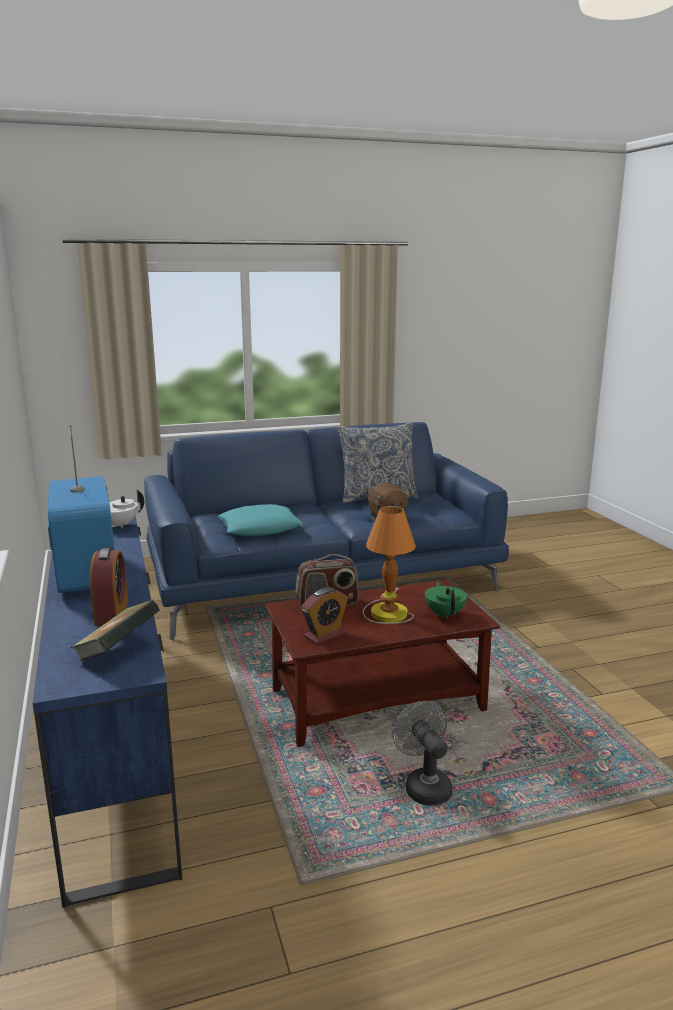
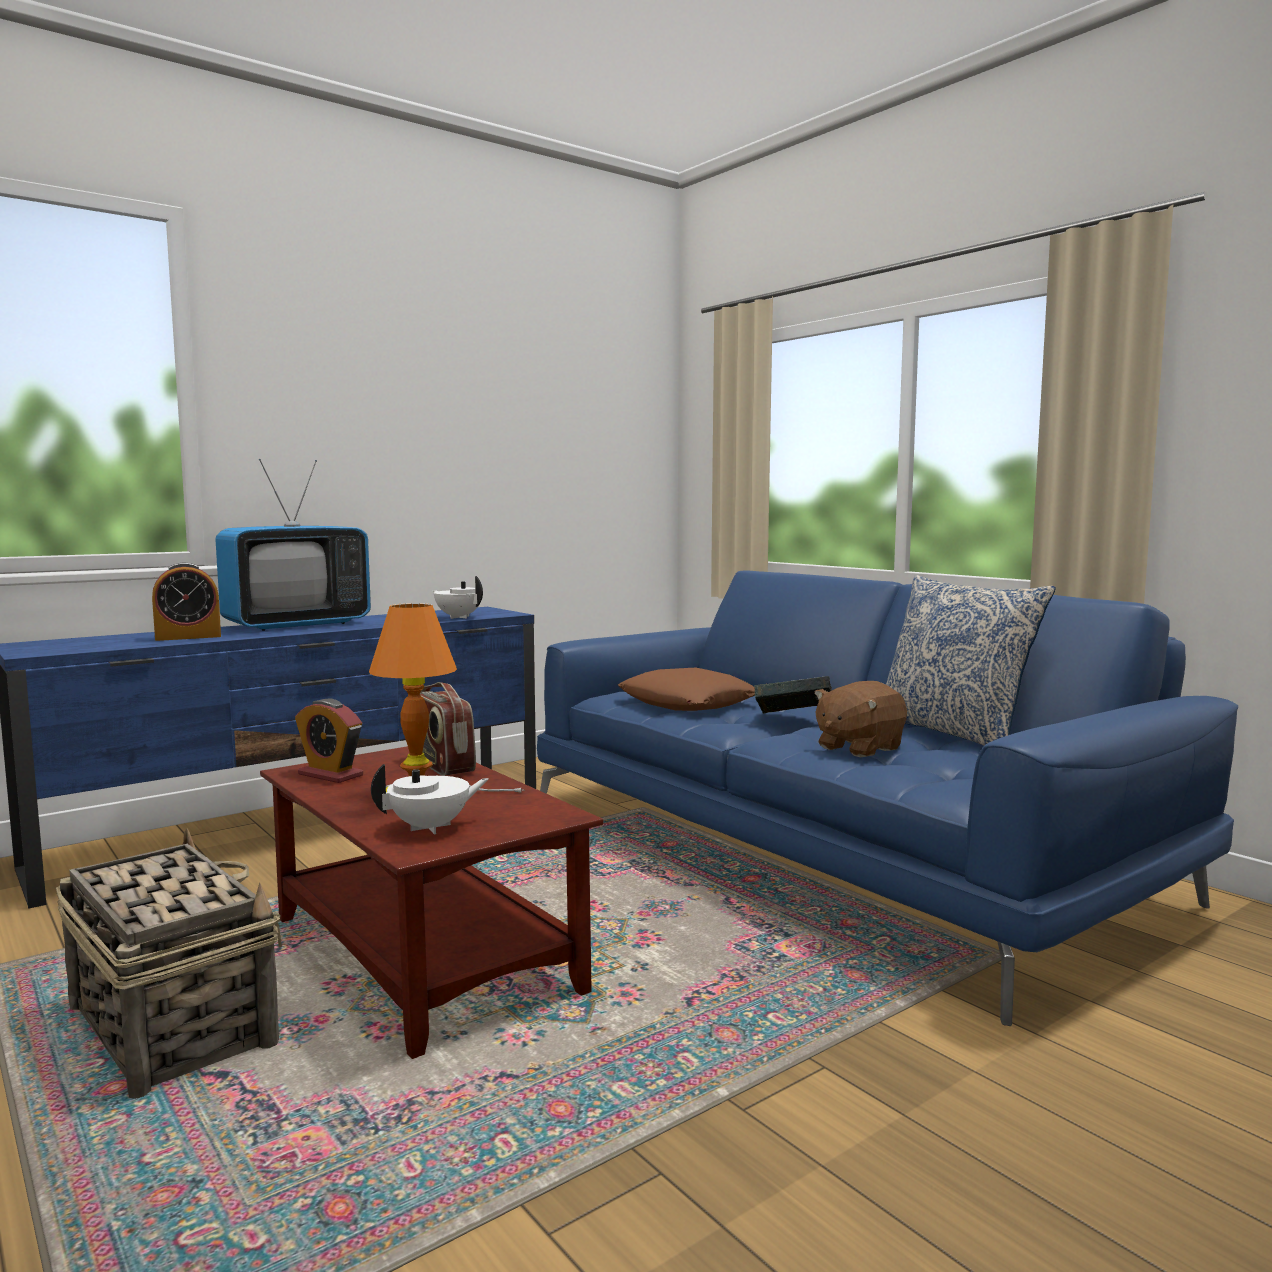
camera: 70 degrees right, 10 degrees down
(118, 651) = (86, 646): book -> book (793, 718)
(260, 528) = (688, 703): turquoise pillow -> brown pillow
(424, 786) = (171, 1025): grey fan -> basket
(445, 614) = (431, 827): green teapot -> white teapot

